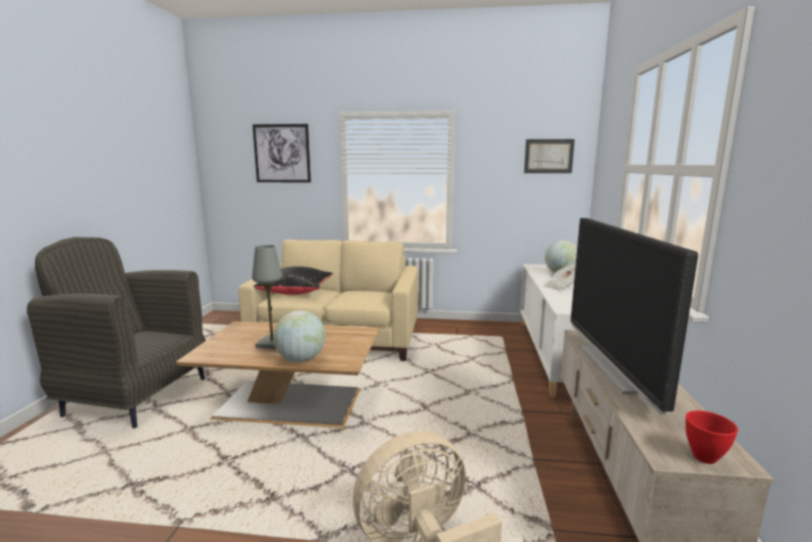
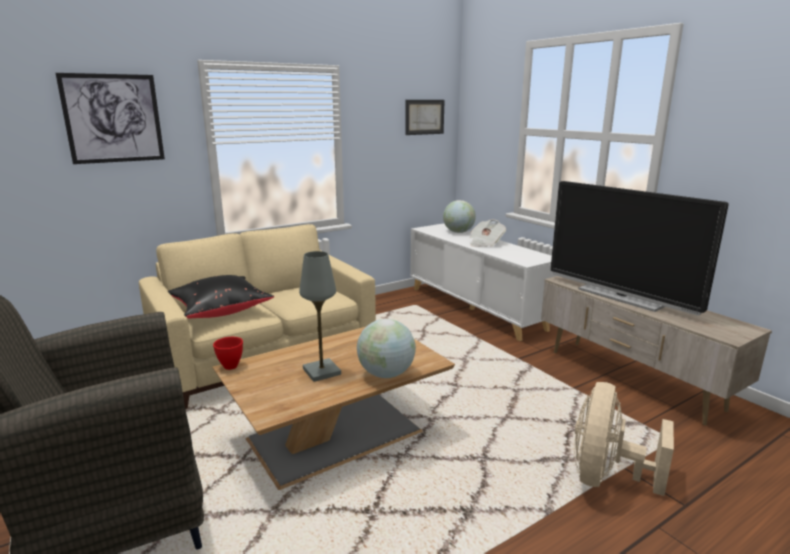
camera: 40 degrees left, 5 degrees up
(703, 457) = (740, 331): red bowl -> red bowl (230, 366)

